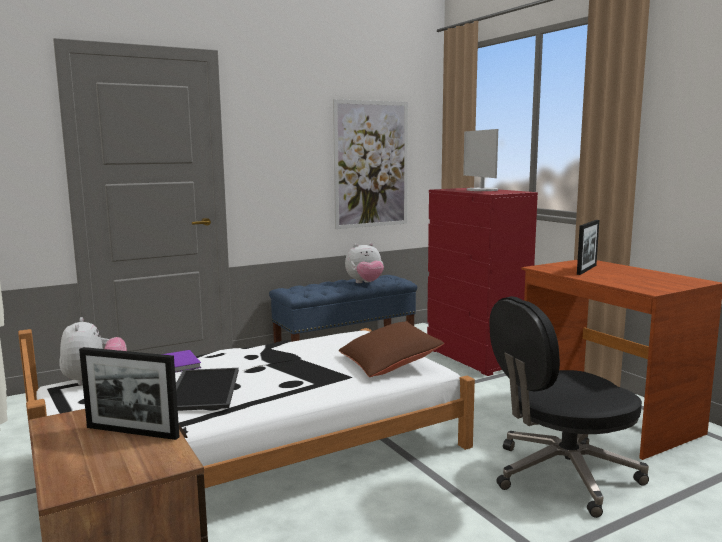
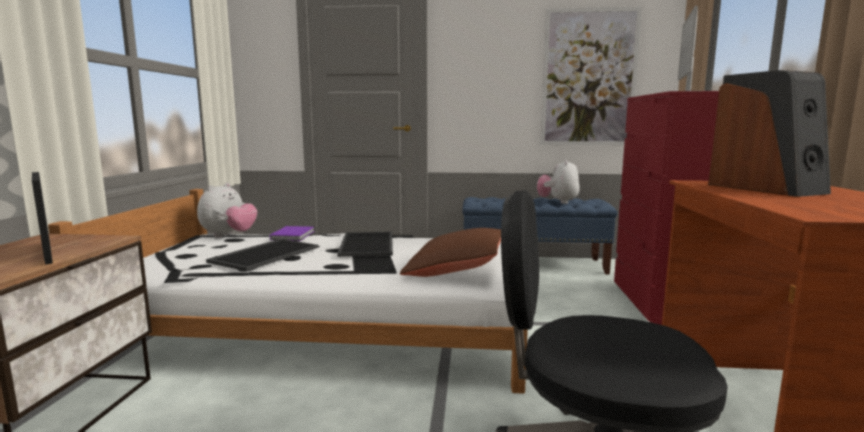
camera: 35 degrees right, 0 degrees up
(276, 357) = (368, 244): none -> tray
(365, 283) = (558, 202): plush toy -> plush toy turned 90 degrees clockwise
(586, 269) = (765, 189): picture frame -> speaker

